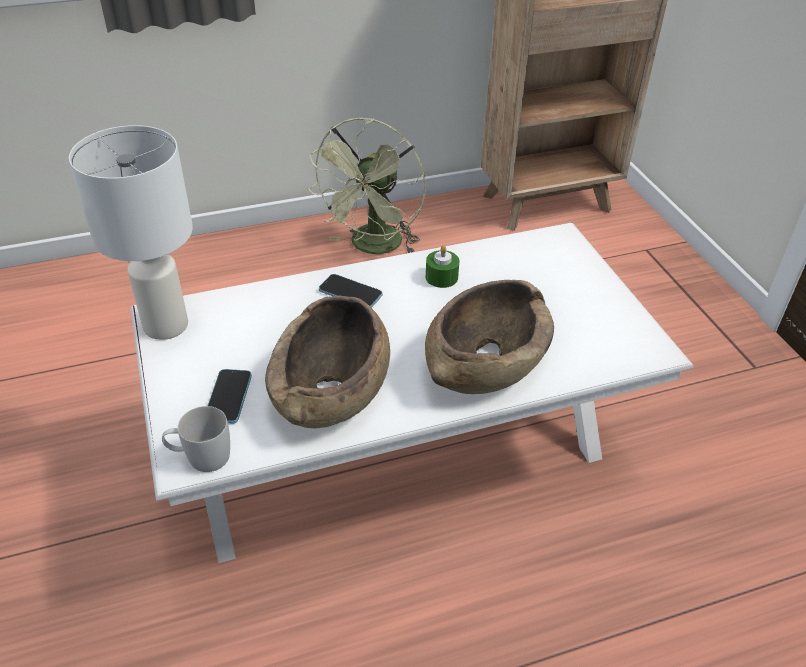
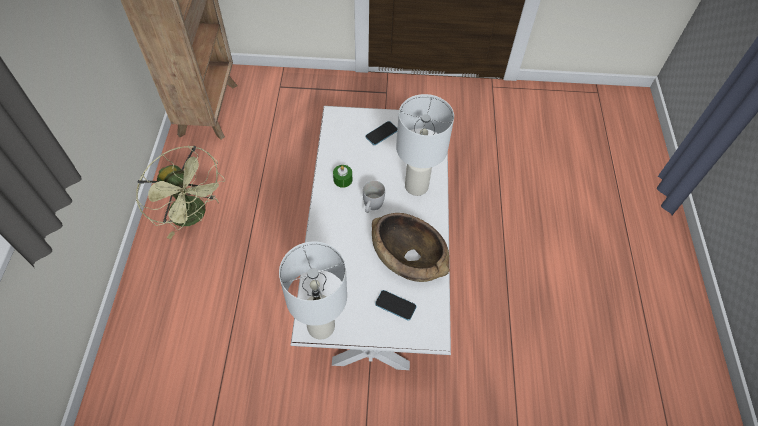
camera: 70 degrees left, 15 degrees up
(200, 457) = (433, 327): white mug -> white mug (372, 206)
(350, 293) = (336, 225): phone -> phone (381, 134)
(485, 363) = (416, 186): brown bowl -> white table lamp

